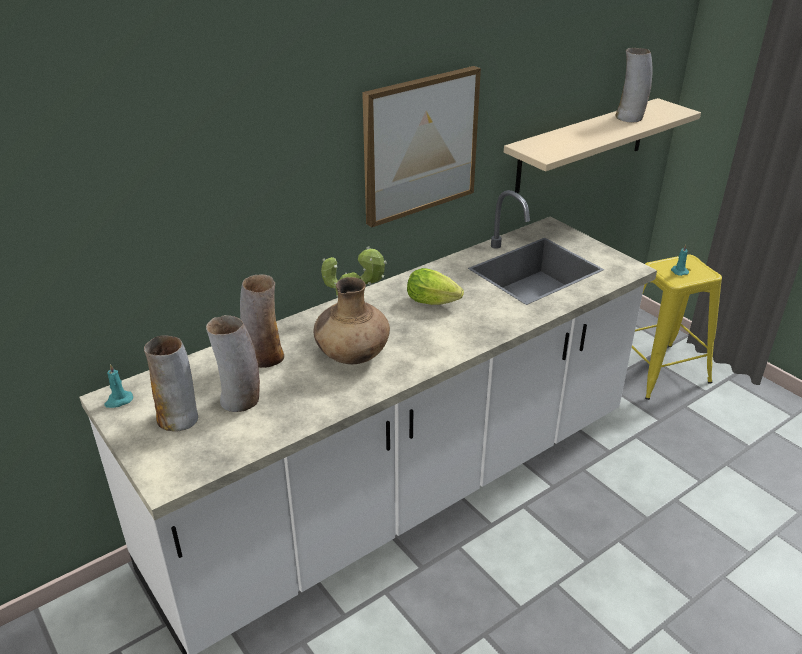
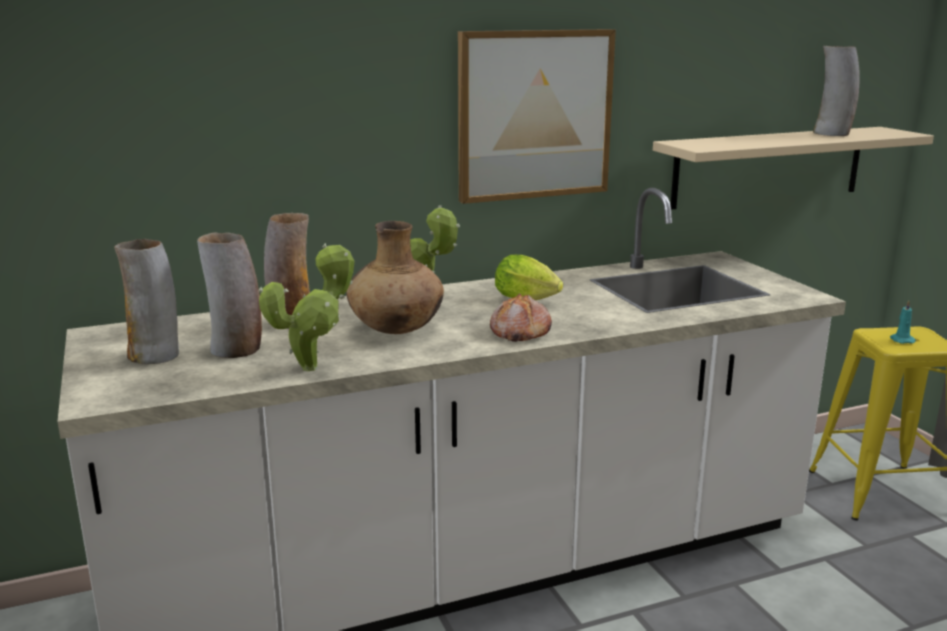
camera: 15 degrees right, 15 degrees down
(118, 401) = (104, 336): turquoise candle -> none
(313, 410) = (315, 366): none -> potted plant
(445, 343) = (519, 332): none -> bread

